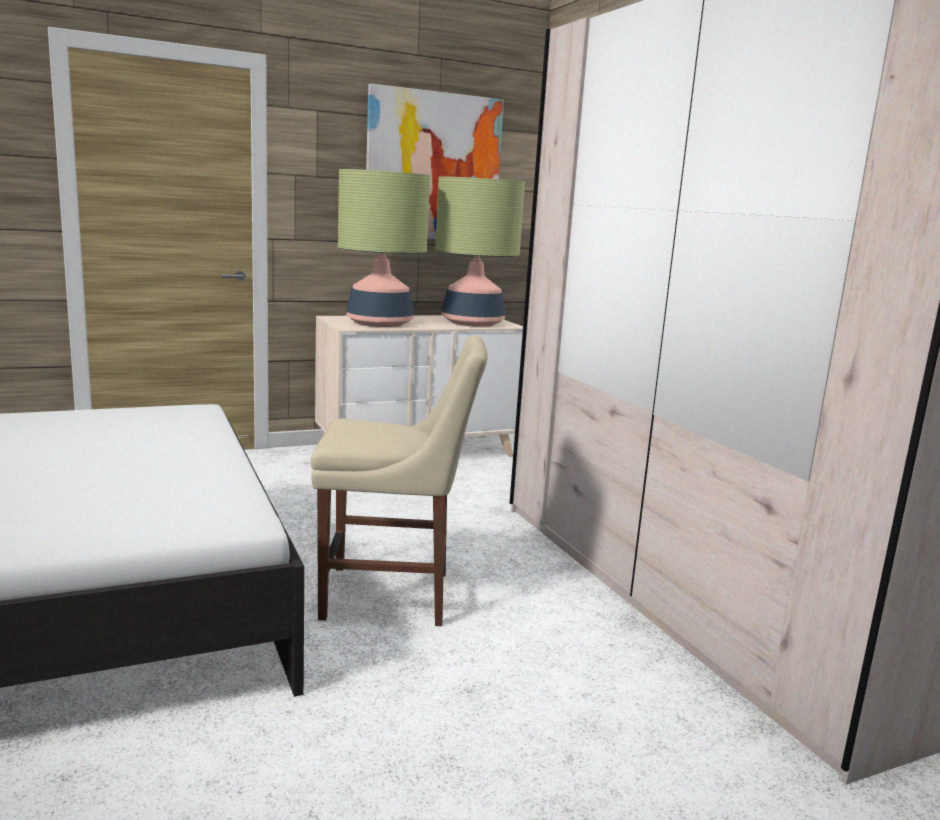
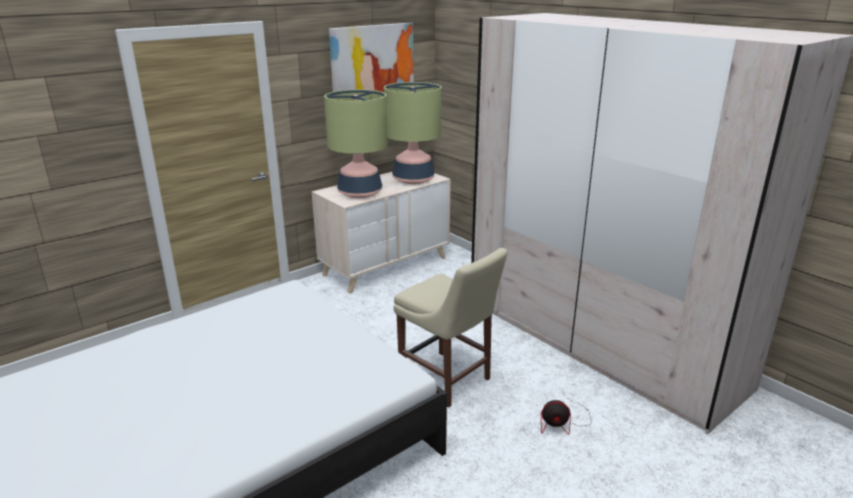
camera: 15 degrees left, 10 degrees up
(394, 596) = (447, 380): beige chair -> beige chair turned 60 degrees clockwise
(551, 696) = (562, 422): none -> fan

